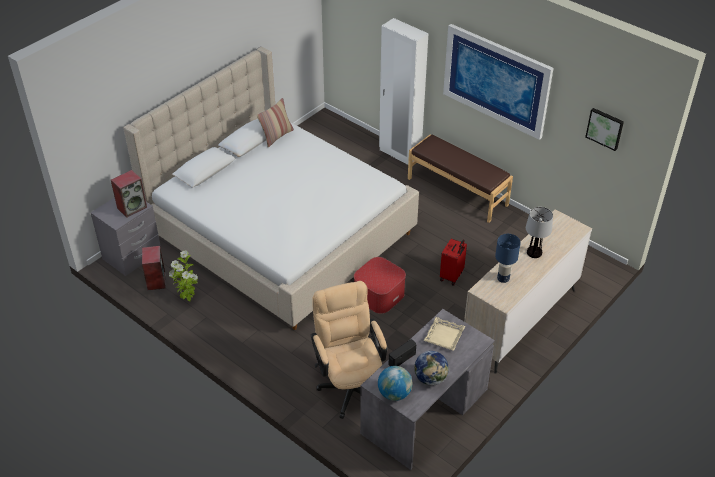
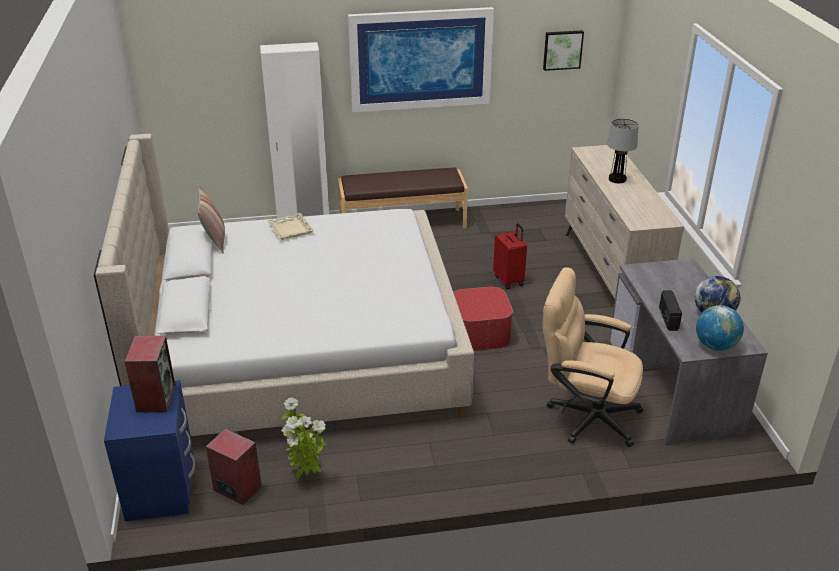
camera: 50 degrees left, 10 degrees down
(132, 256) = (162, 488): grey nightstand -> blue nightstand
(444, 336) = (661, 281): beige tray -> beige tray (291, 229)
(503, 278) = (634, 206): blue table lamp -> none

